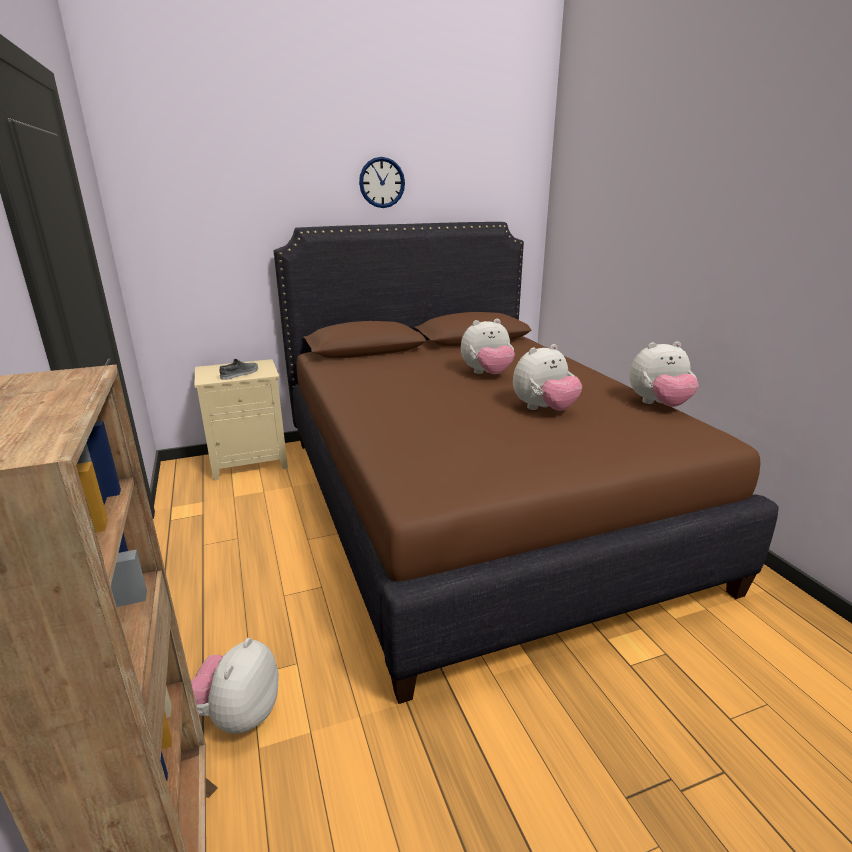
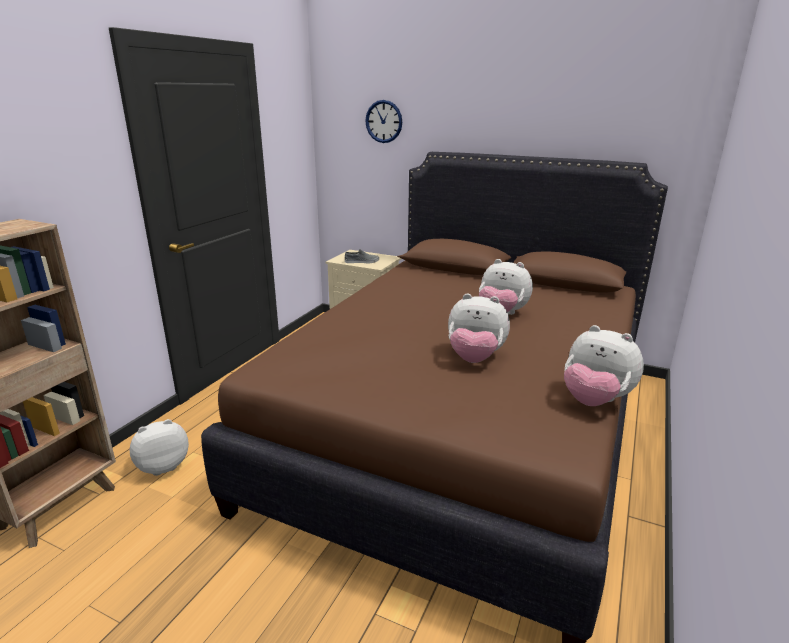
camera: 45 degrees right, 0 degrees up
(382, 182) = (515, 116): wall clock -> wall clock (384, 121)

